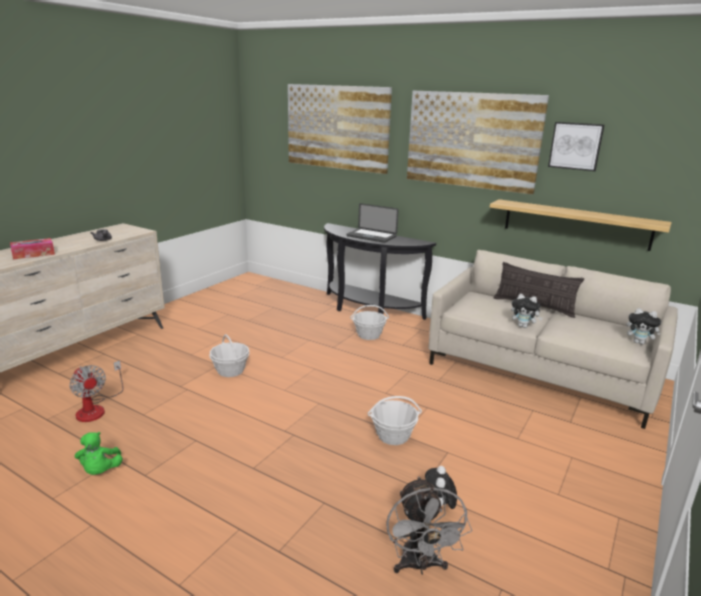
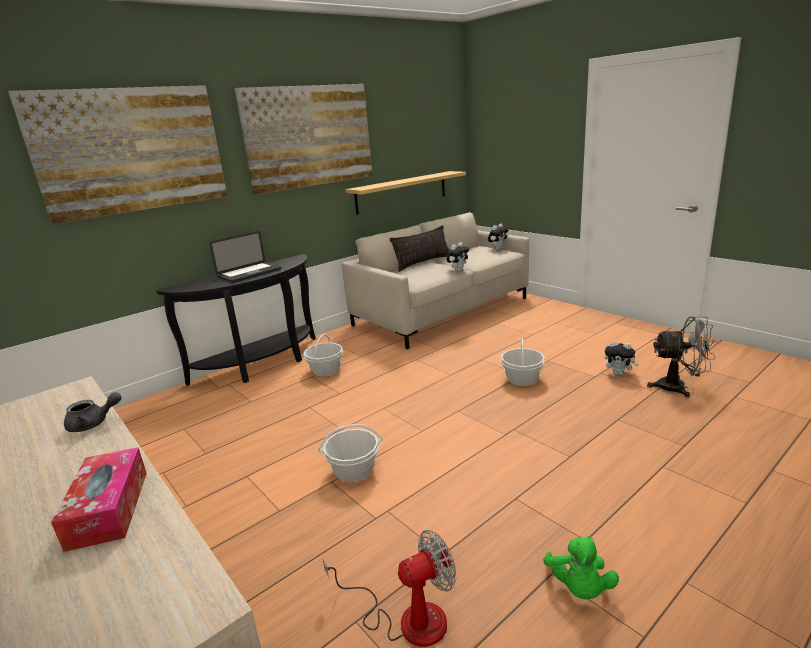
camera: 70 degrees left, 0 degrees up
(100, 471) = (579, 588): green plush toy -> green plush toy turned 90 degrees clockwise
(575, 146) = (388, 126): picture -> none

